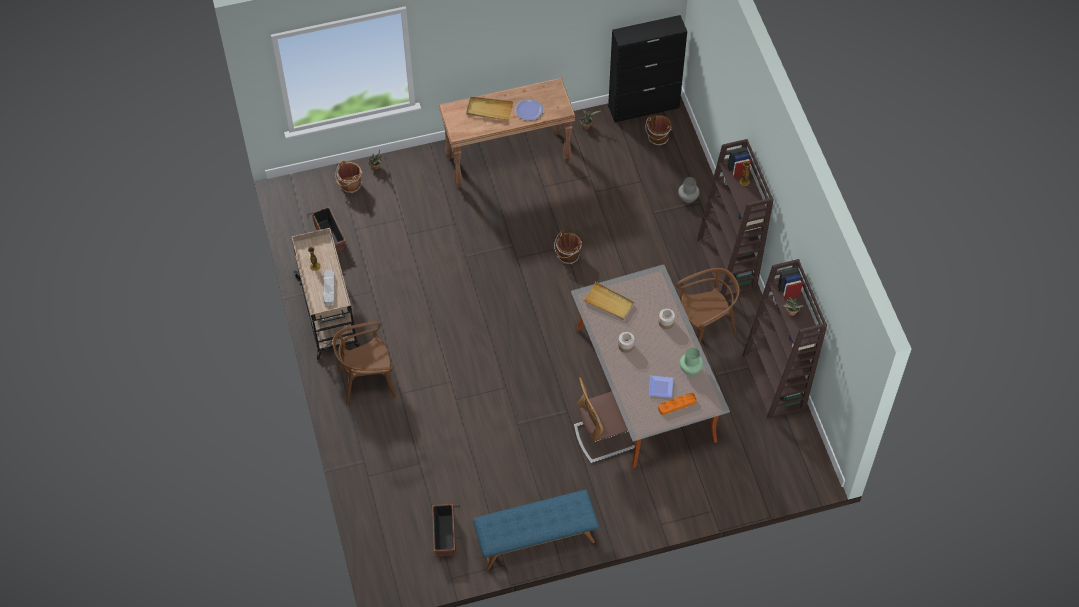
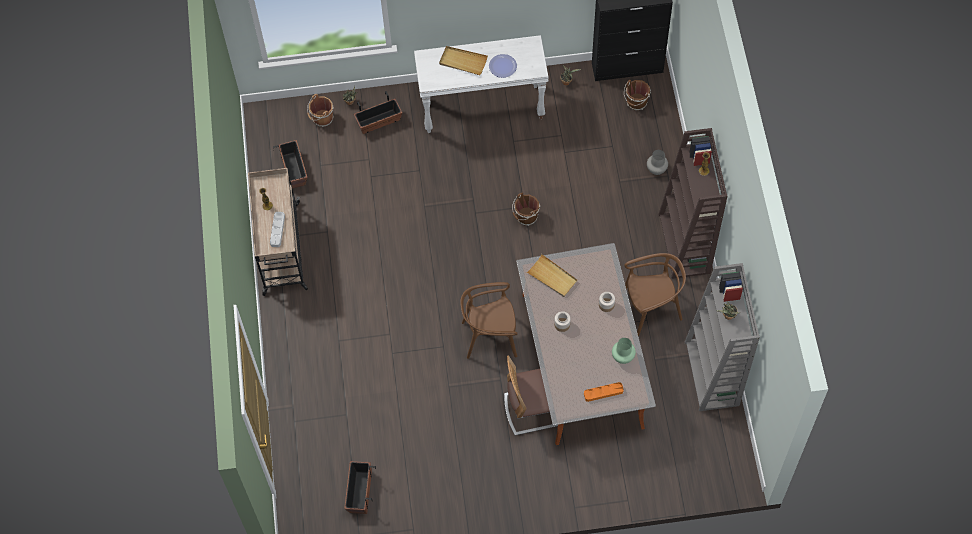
camera: 10 degrees right, 5 degrees up
(367, 381) = (308, 324): brown chair -> brown chair (490, 337)
(407, 182) = (379, 121): none -> planter
(508, 159) = (482, 108): brown console table -> white console table
(535, 540) = (447, 508): blue bench -> none
(660, 388) = (589, 373): plate -> none
(774, 382) = (712, 374): brown bookcase -> grey bookcase

